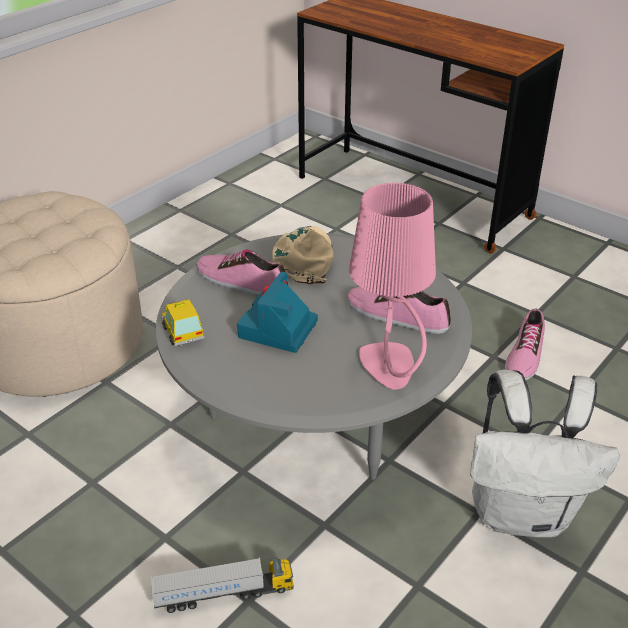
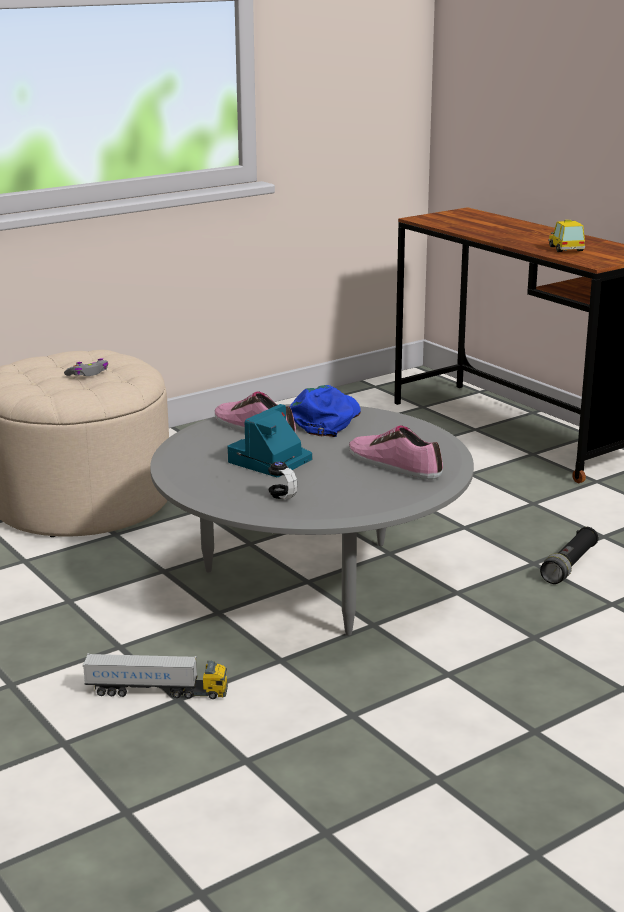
camera: 15 degrees right, 15 degrees down
(50, 232) = (88, 374): none -> grey game controller
(183, 332) = (178, 454): toy car -> toy car (566, 249)
(303, 372) = (276, 490): none -> headphones
(305, 258) = (326, 419): beige cap -> blue cap
(389, 366) = (363, 495): pink table lamp -> none
(522, 513) = (495, 681): white backpack -> none
(524, 354) = (569, 565): shoe -> black flashlight

